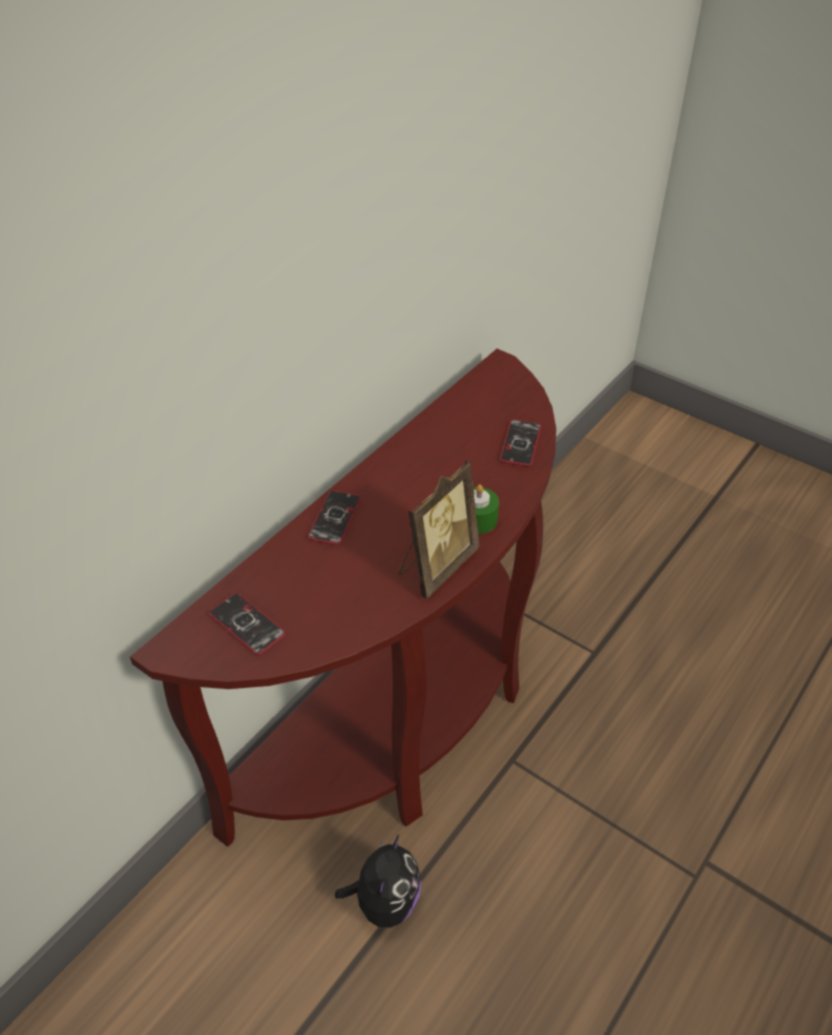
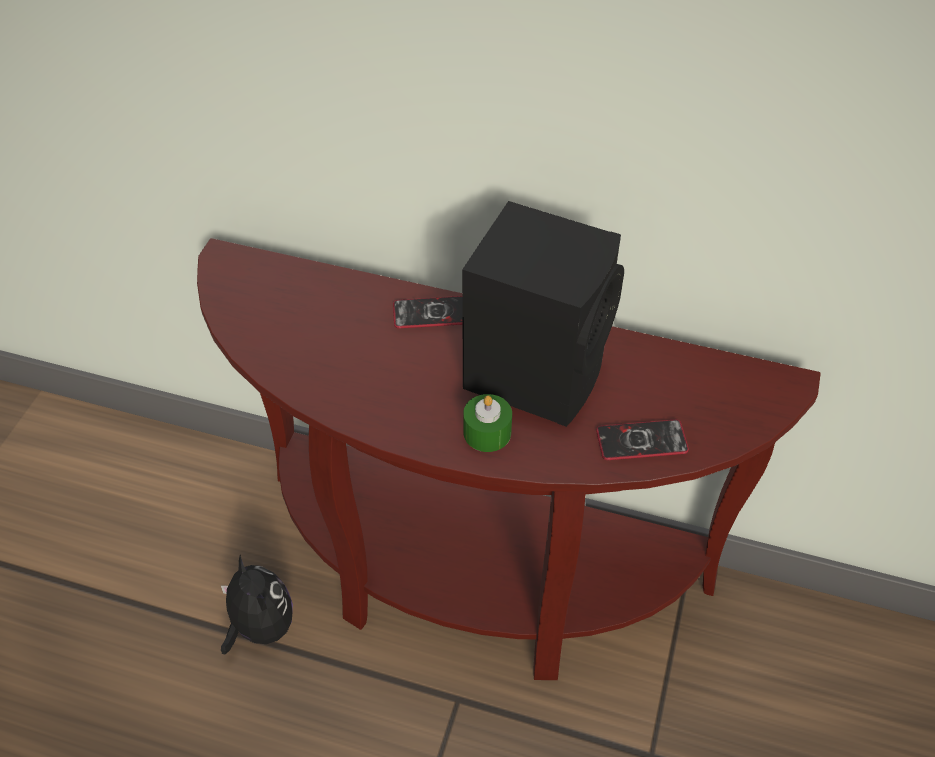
camera: 70 degrees right, 5 degrees up
(247, 624) = (268, 297): phone -> none
(385, 901) = (260, 626): plush toy -> plush toy turned 120 degrees counterclockwise
(429, 475) = (538, 370): none -> black speaker
(436, 566) = (399, 415): picture frame -> none

